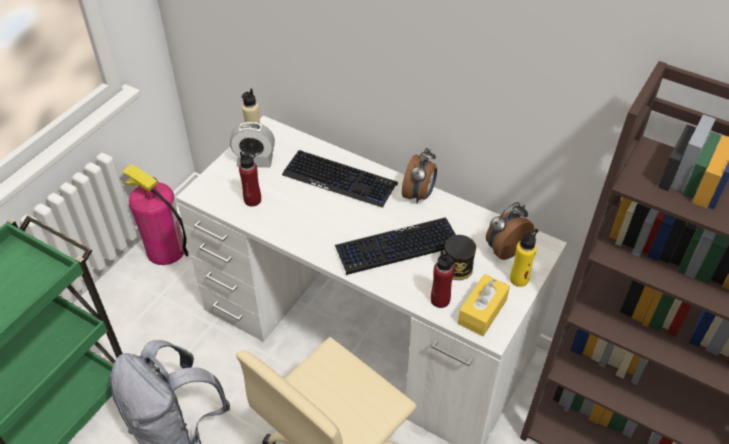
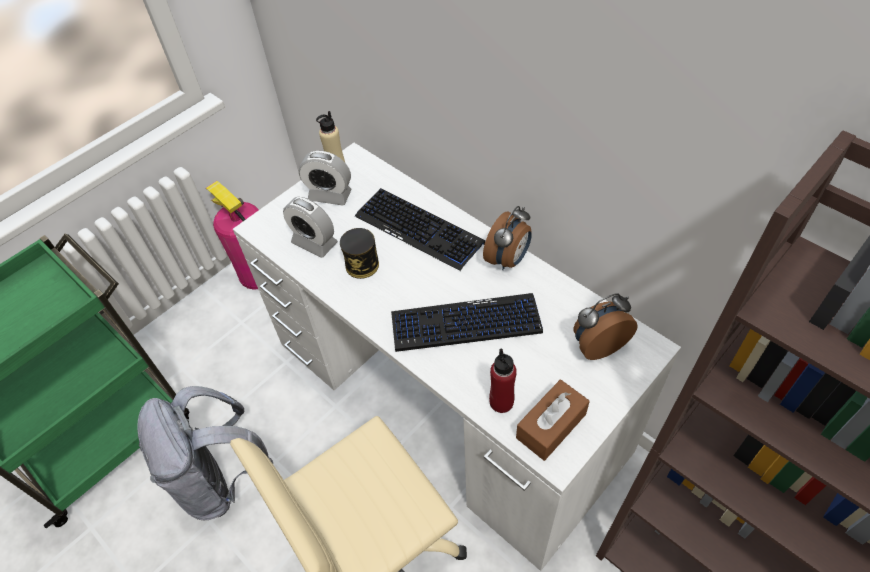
camera: 15 degrees right, 5 degrees up
(252, 200) = (314, 243): red bottle -> alarm clock
(457, 268) = (533, 362): can -> can (362, 265)
(482, 311) = (551, 426): yellow tissue box -> brown tissue box
(519, 279) = (608, 388): yellow bottle -> none

